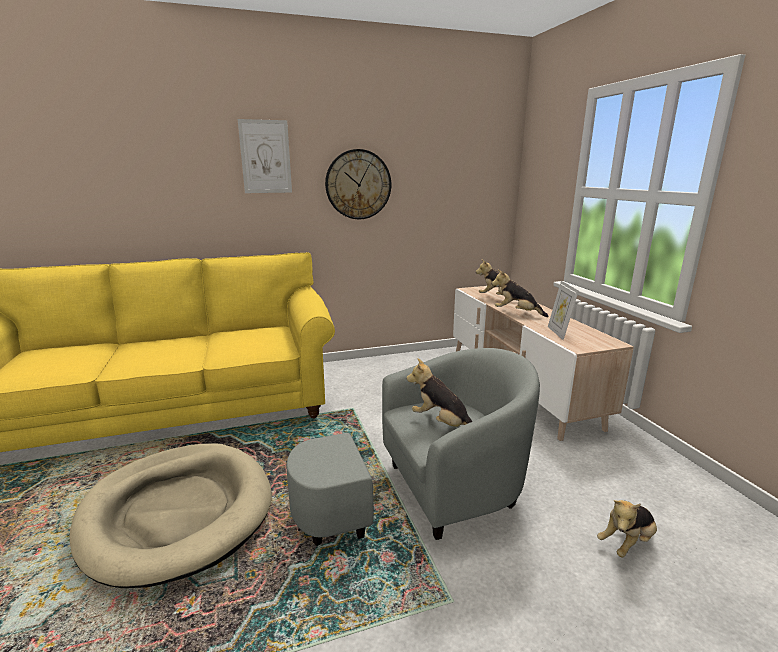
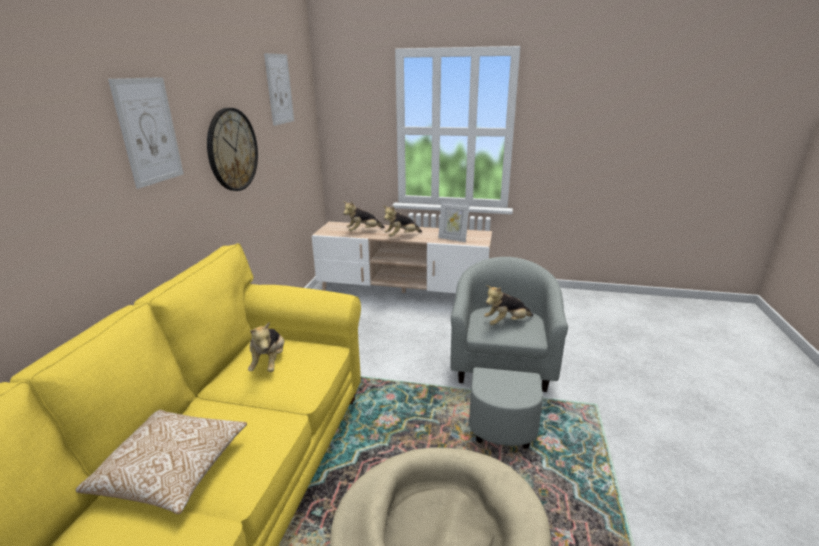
camera: 60 degrees left, 5 degrees up
(131, 350) = (173, 472): none -> pillow
(448, 139) = (279, 89): none -> picture
(627, 543) = (576, 332): plush toy -> plush toy (269, 362)

